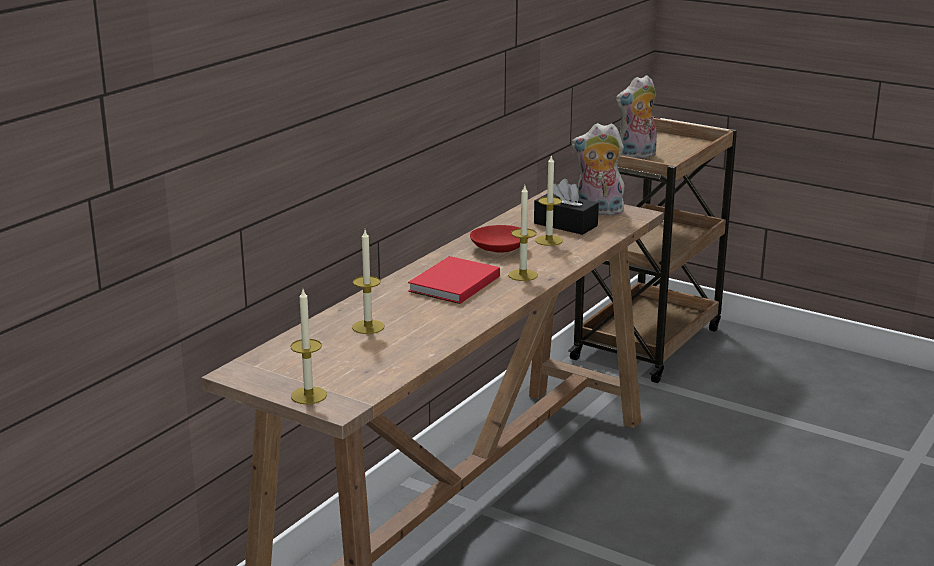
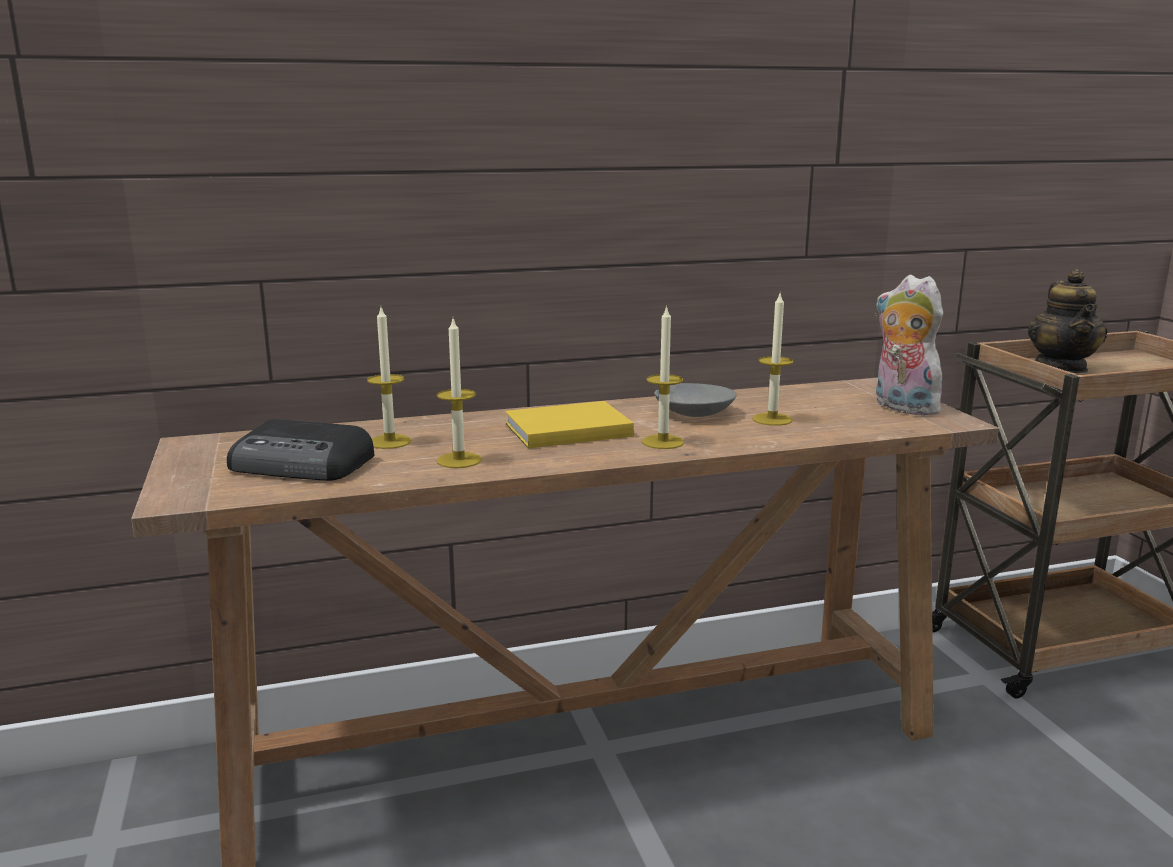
camera: 40 degrees right, 5 degrees down
(308, 395) = (182, 480): candle -> candle (459, 460)
(355, 359) = (303, 464): none -> radio
(452, 284) = (564, 430): red book -> yellow book
(498, 248) = (693, 412): red bowl -> grey bowl
(565, 224) = (828, 410): black tissue box -> none
(636, 156) = (1061, 367): plush toy -> teapot

